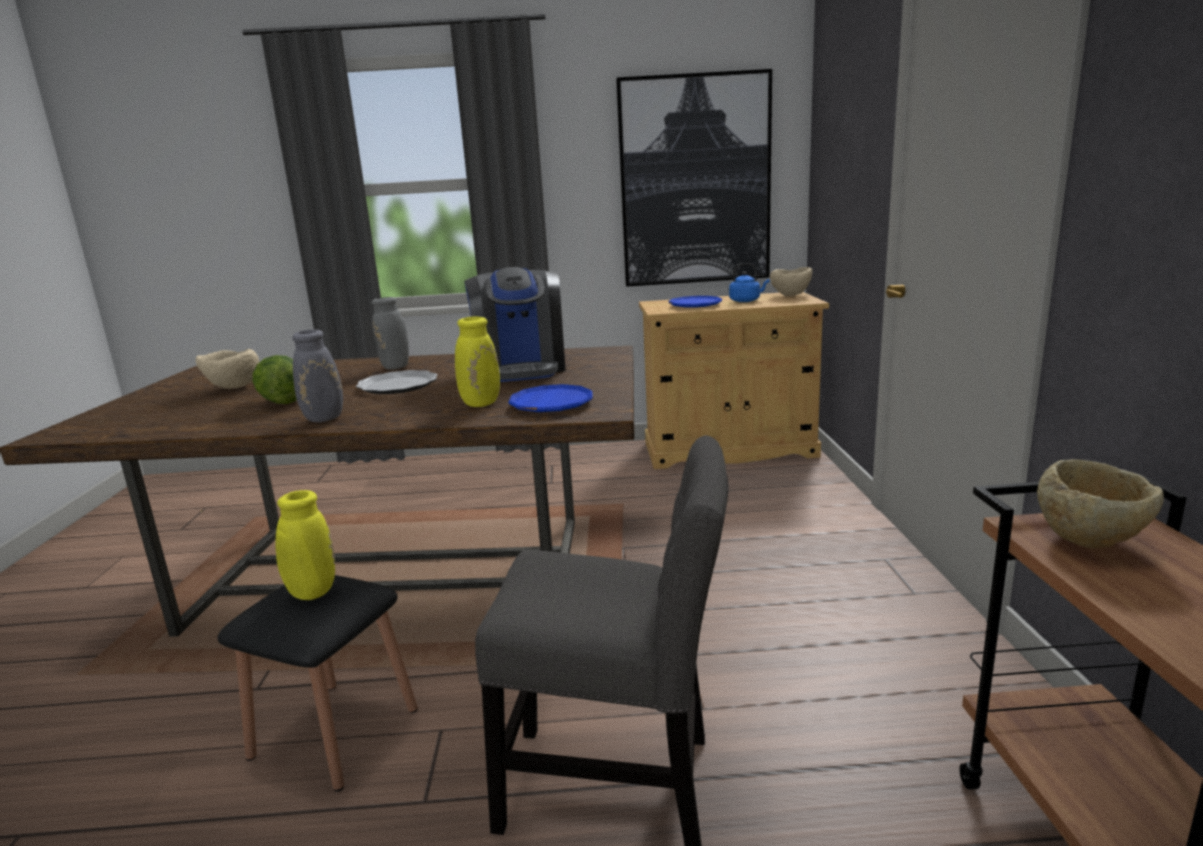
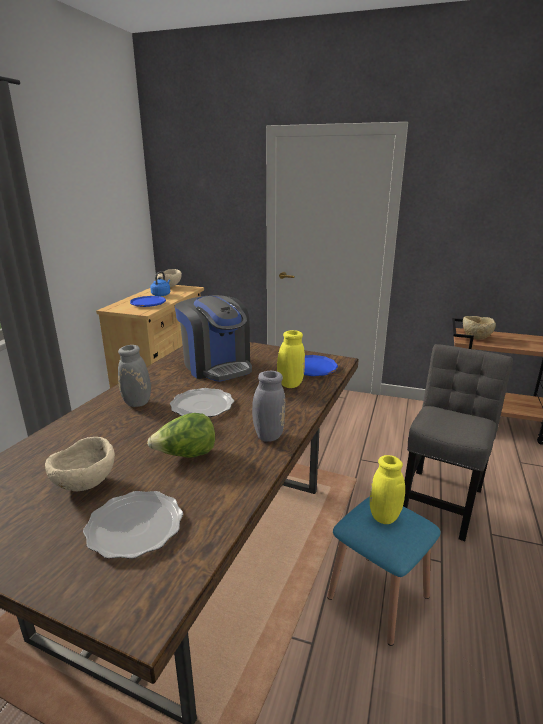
camera: 70 degrees left, 5 degrees up
(164, 412) = (134, 527): none -> plate
(335, 732) = (378, 596): black stool -> blue stool
(521, 369) = (217, 366): coffee machine -> coffee machine turned 45 degrees clockwise
(695, 182) = (107, 220): picture -> none

